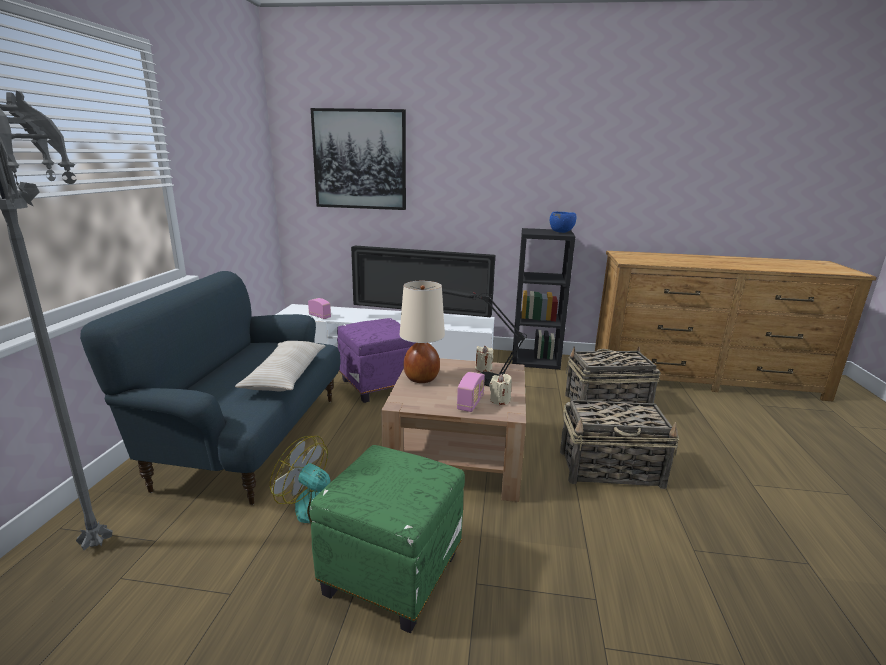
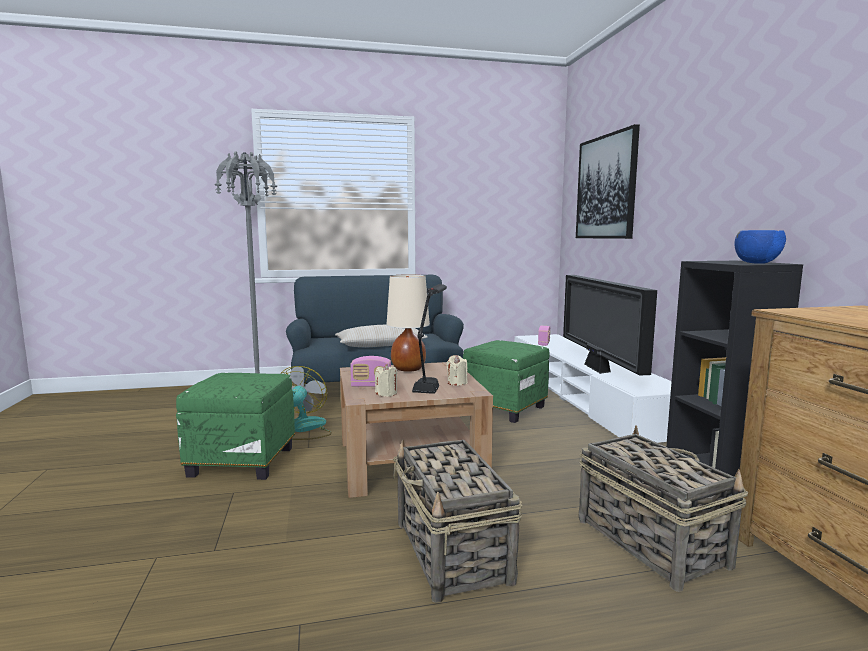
camera: 70 degrees right, 10 degrees down
(378, 385) = (505, 409): purple ottoman -> green ottoman

